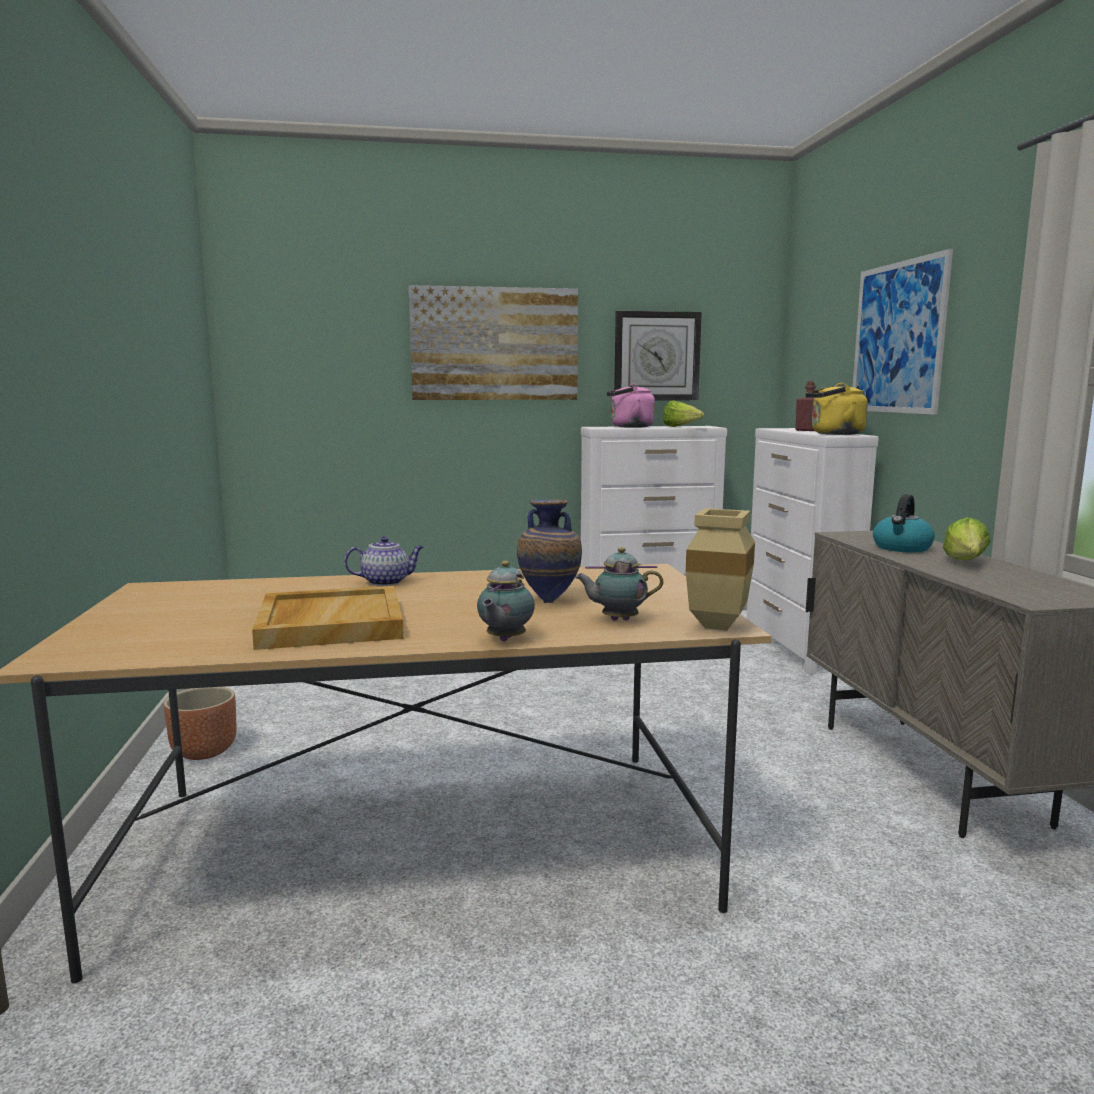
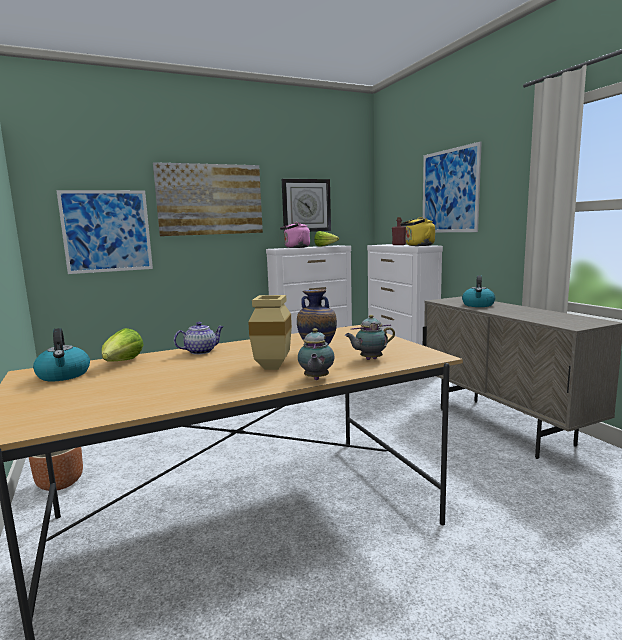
camera: 15 degrees left, 0 degrees up
(185, 596) = (64, 375): none -> kettle
(329, 623) = (190, 382): beige tray -> none
(335, 390) = (107, 231): none -> picture
(716, 624) = (427, 356): beige vase -> beige vase (272, 366)
(965, 563) = (517, 310): lettuce -> lettuce (122, 363)

